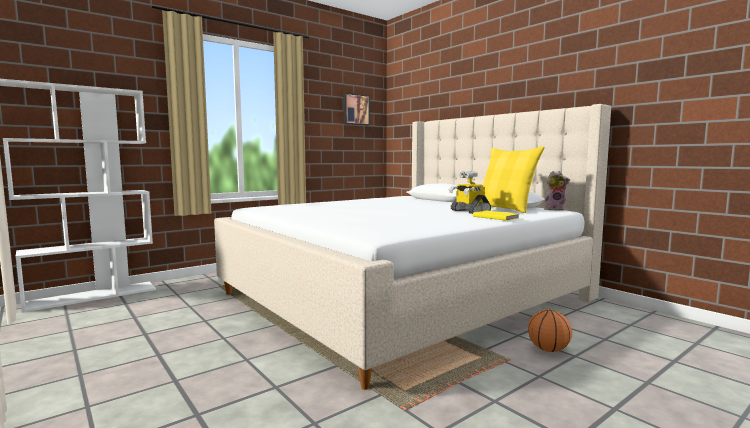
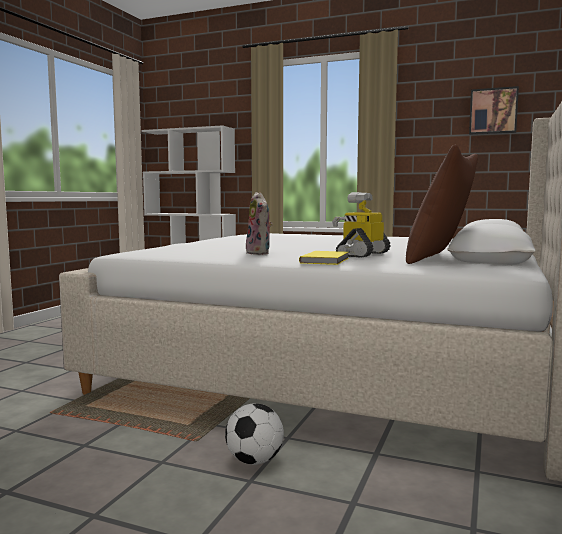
camera: 60 degrees right, 0 degrees up
(505, 209) = (439, 259): yellow pillow -> brown pillow
(548, 350) = (254, 461): basketball -> football
(554, 209) = (509, 269): plush toy -> plush toy (260, 253)

